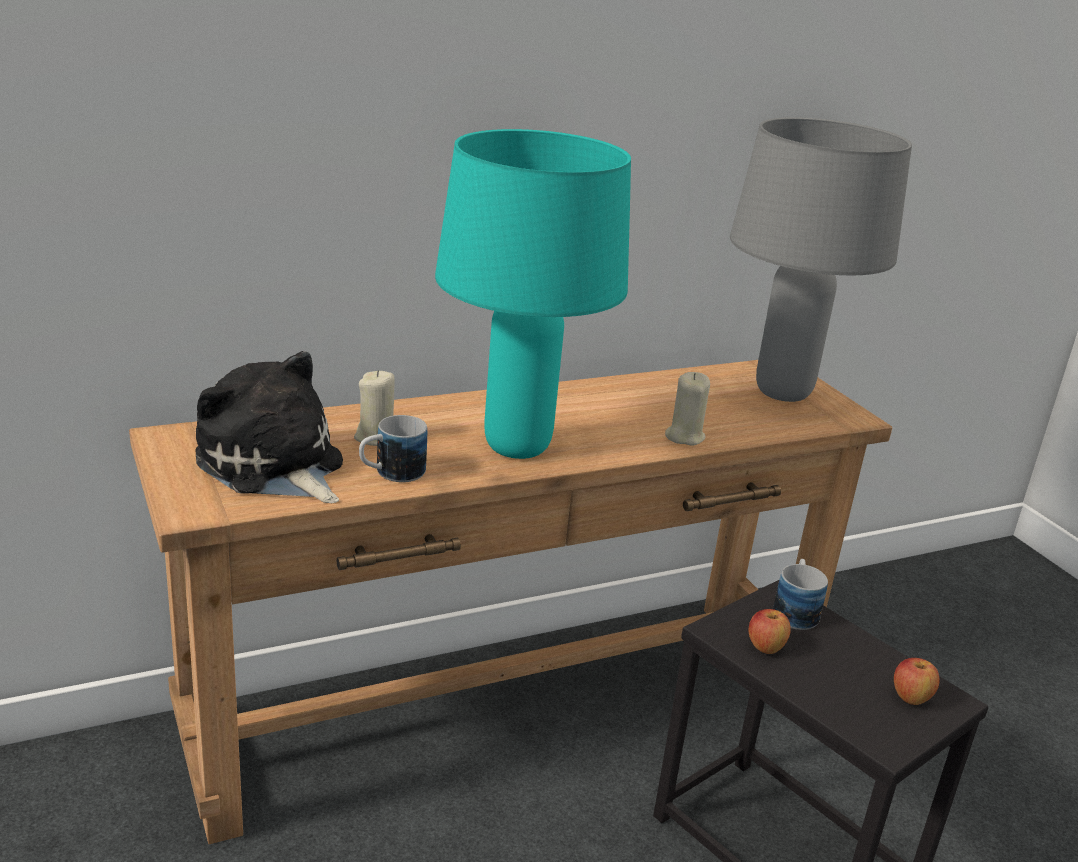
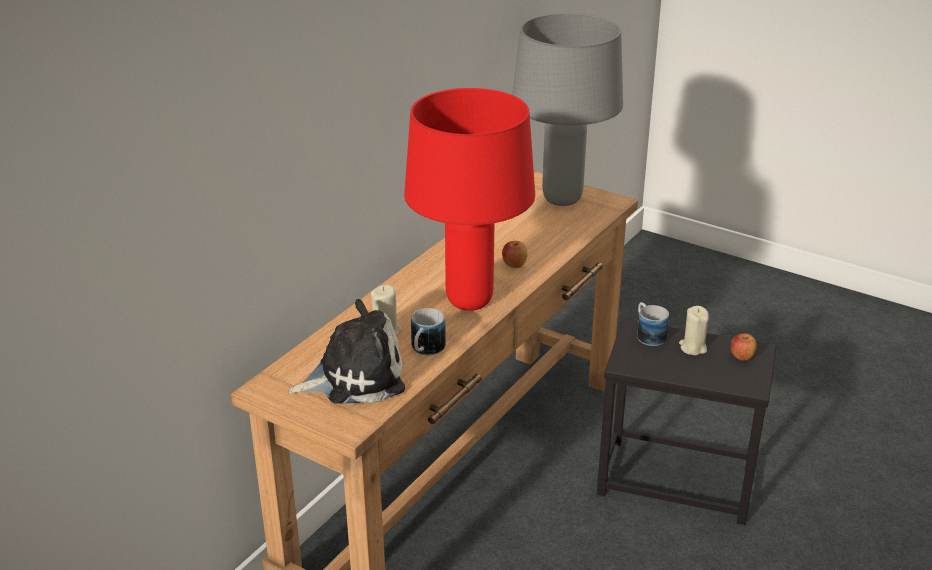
camera: 30 degrees left, 5 degrees up
(273, 466) = (355, 377): plush toy -> plush toy turned 150 degrees clockwise
(518, 448) = (470, 301): turquoise table lamp -> red table lamp
(684, 436) = (546, 253): beige candle -> beige candle (693, 347)
(765, 647) = (654, 363): apple -> apple (514, 265)

